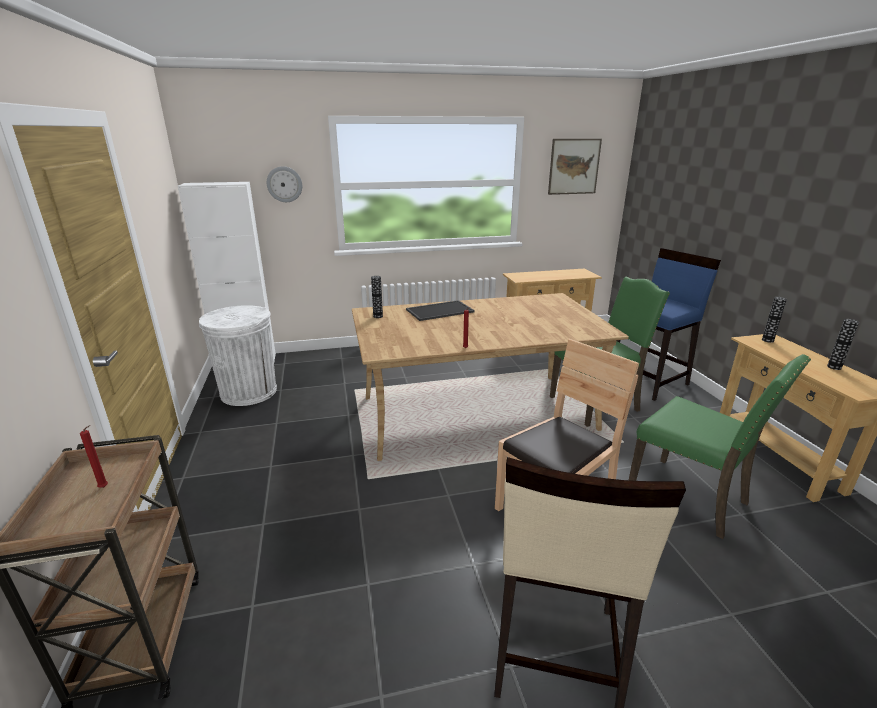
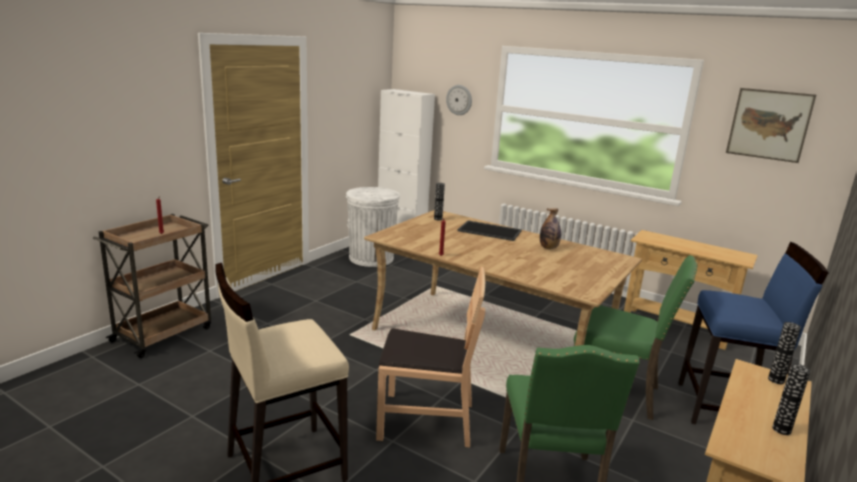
camera: 45 degrees right, 5 degrees down
(506, 308) = (548, 248): none -> bottle

